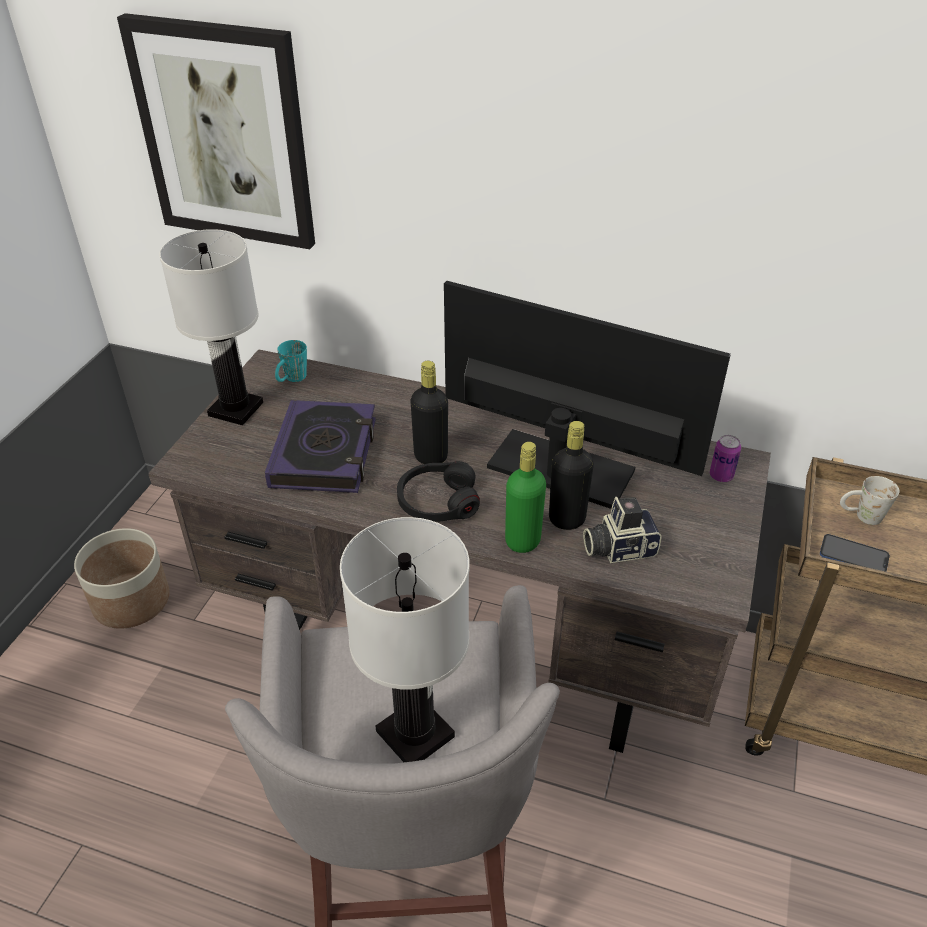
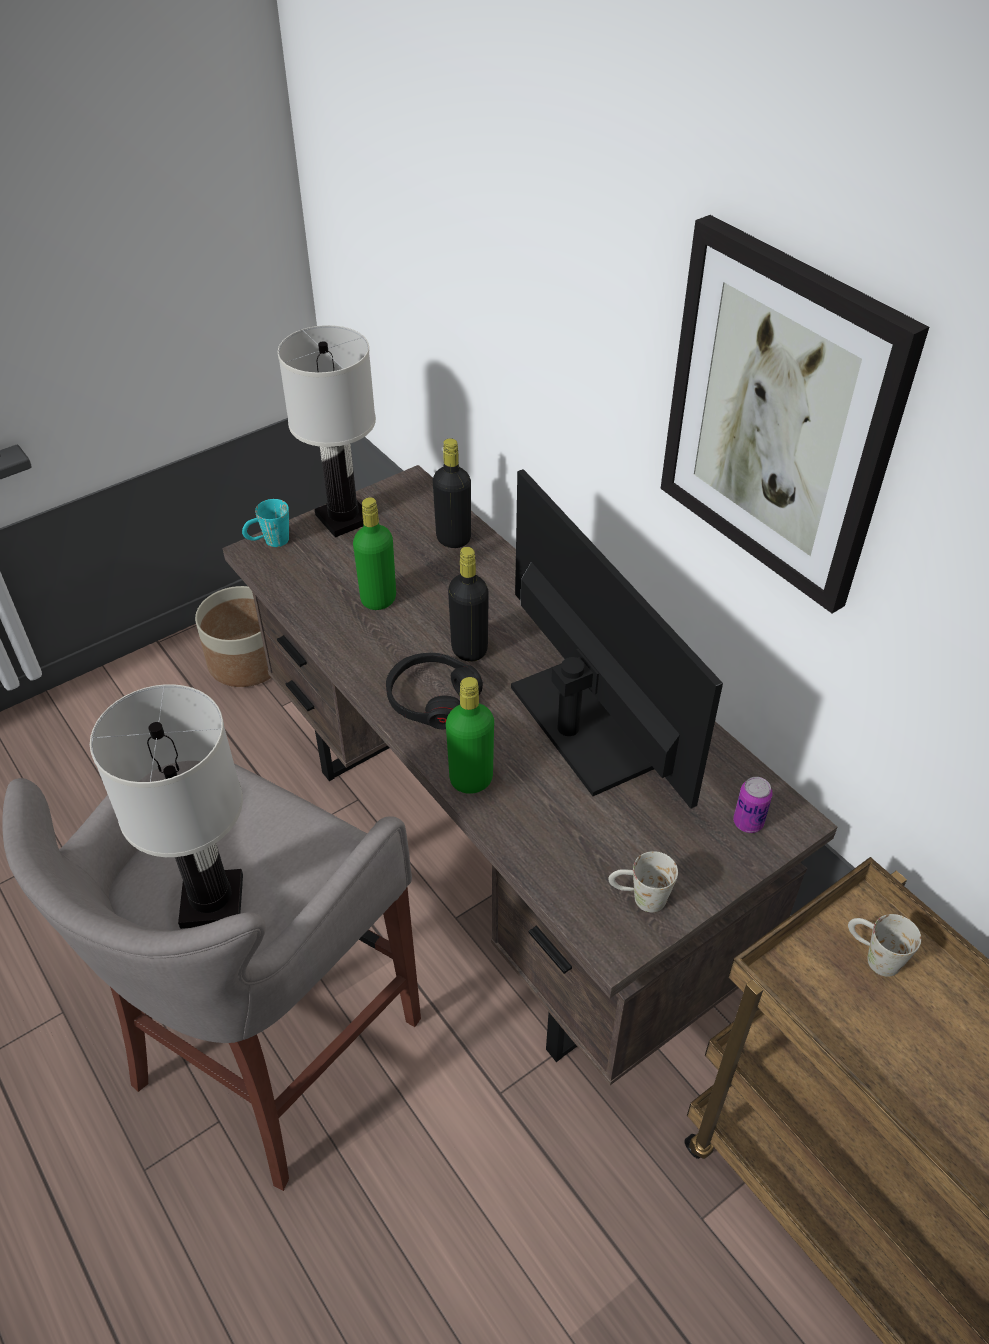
camera: 35 degrees right, 5 degrees up
(225, 134) = (414, 231): picture -> picture (780, 417)
(291, 380) = (418, 510): turquoise mug -> turquoise mug (269, 542)
(325, 453) = (378, 599): book -> green bottle
(567, 519) = (535, 781): black bottle -> black bottle (453, 539)
(618, 548) = (556, 838): camera -> none
(707, 556) = (639, 898): none -> white mug
(853, 556) = (812, 993): phone -> none

